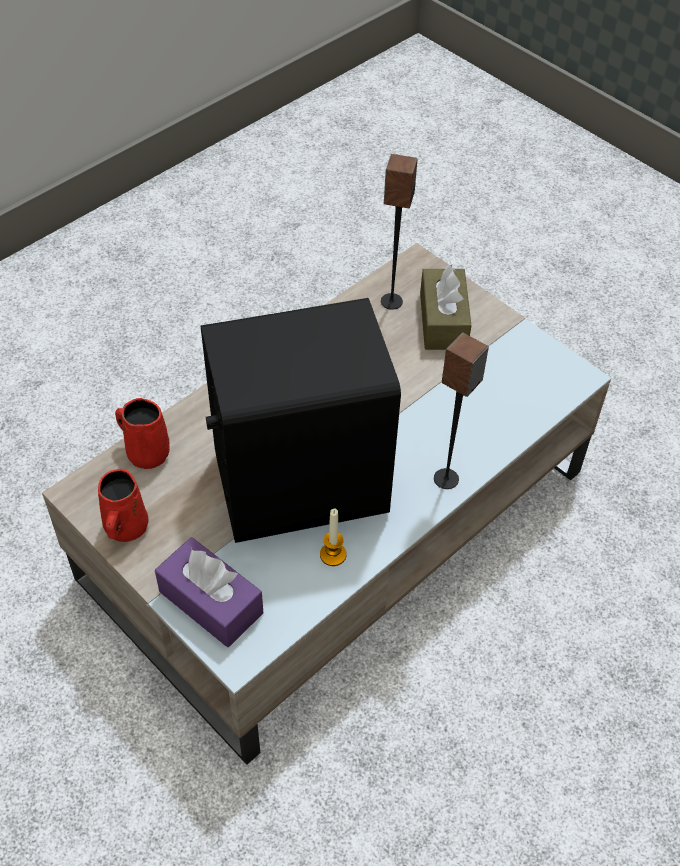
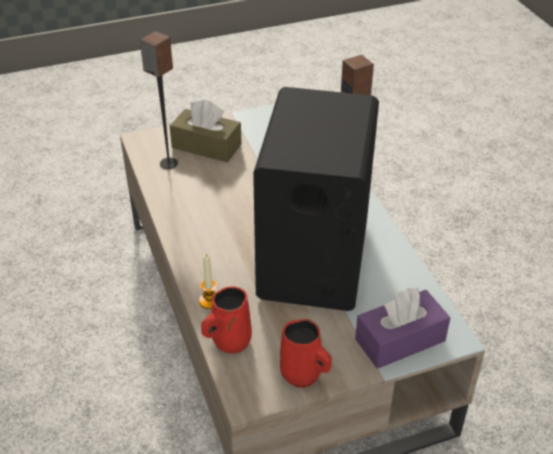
camera: 65 degrees left, 10 degrees down
(333, 554) = (386, 262): candle -> candle (209, 301)

